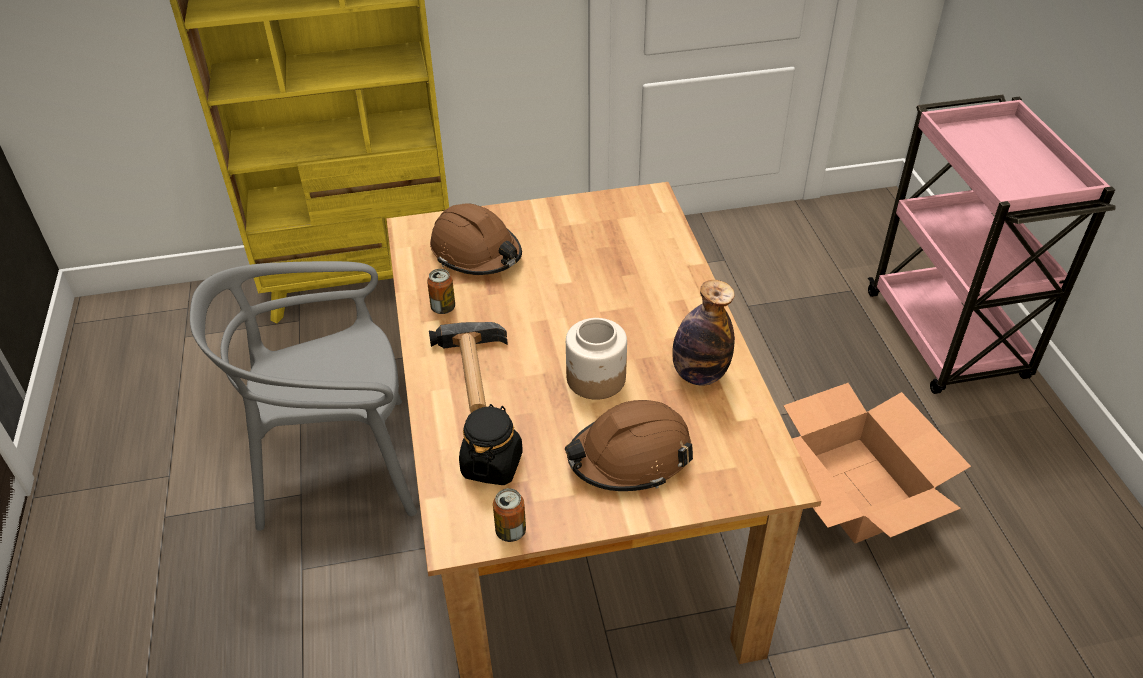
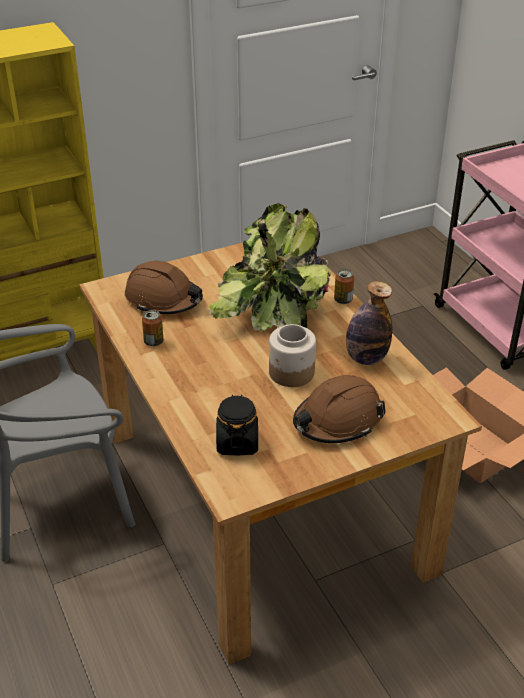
camera: 15 degrees left, 5 degrees down
(473, 373) = (197, 384): hammer -> none
(511, 531) = (270, 484): can -> can (343, 300)
(604, 291) = (274, 312): none -> potted plant

